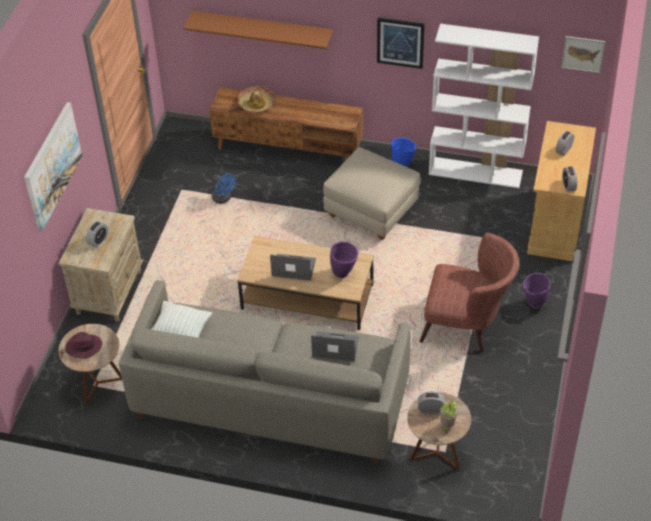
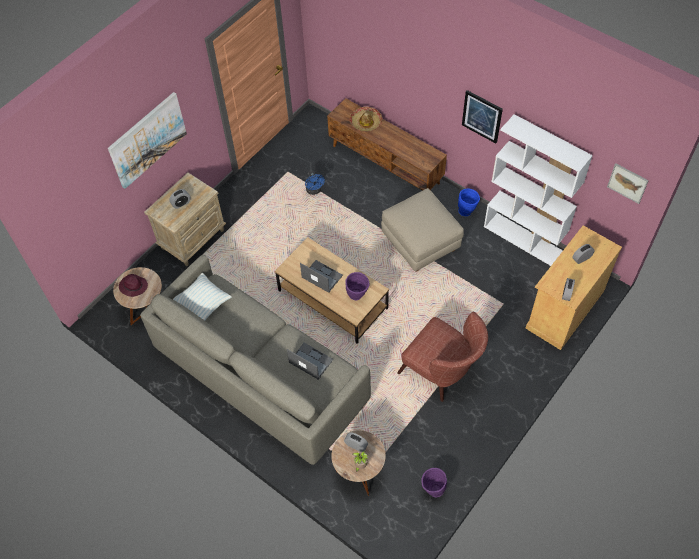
camera: 25 degrees right, 10 degrees up
(262, 30) = (379, 66): brown shelf -> none
(533, 304) = (506, 375): purple vase -> purple vase (432, 490)

